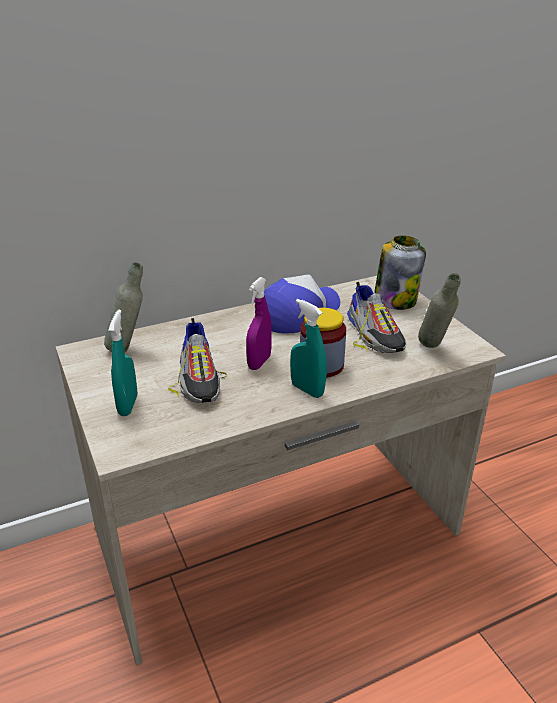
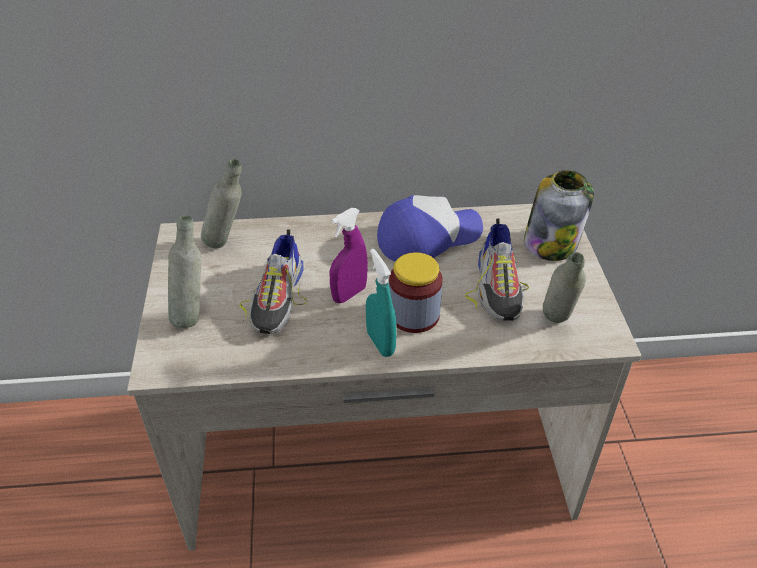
camera: 20 degrees right, 10 degrees up
(128, 405) = (192, 314): turquoise spray bottle -> grey bottle

